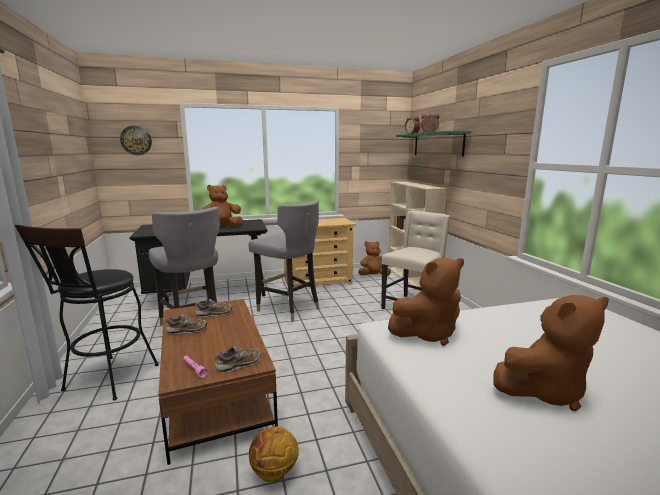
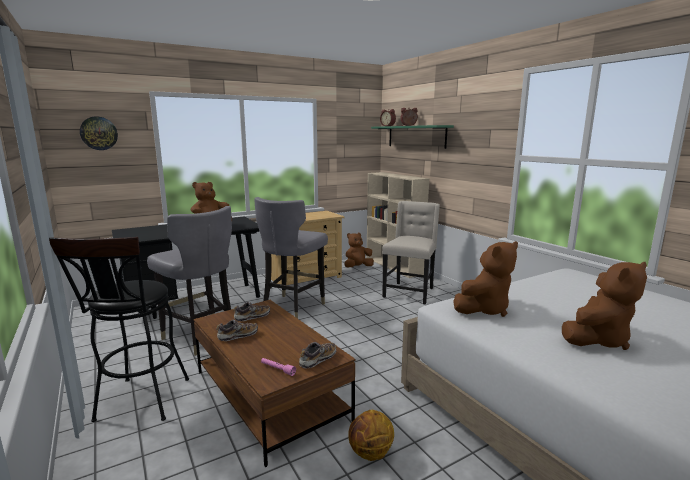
camera: 15 degrees left, 0 degrees up
(288, 309) = (292, 307): grey chair -> grey chair turned 90 degrees clockwise

